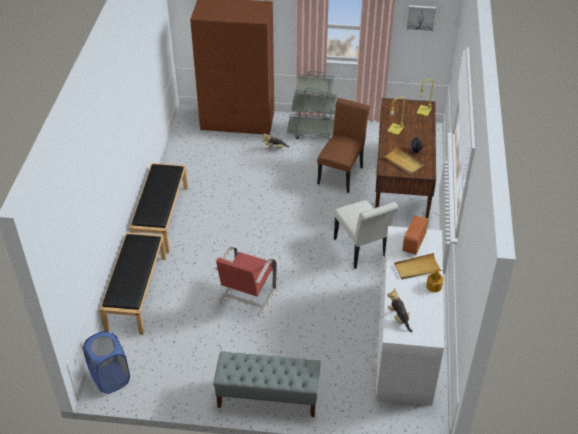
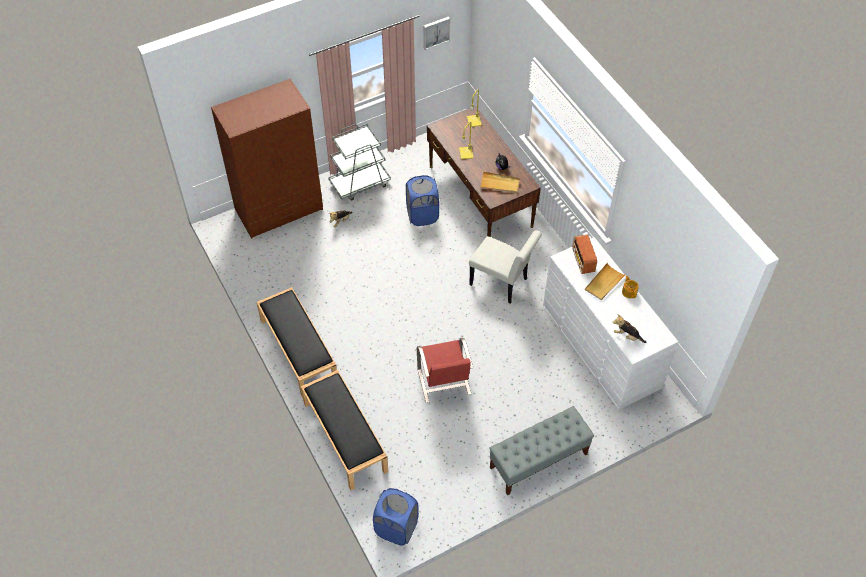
camera: 35 degrees left, 10 degrees up
(341, 173) = (422, 215): brown chair -> blue laundry basket

